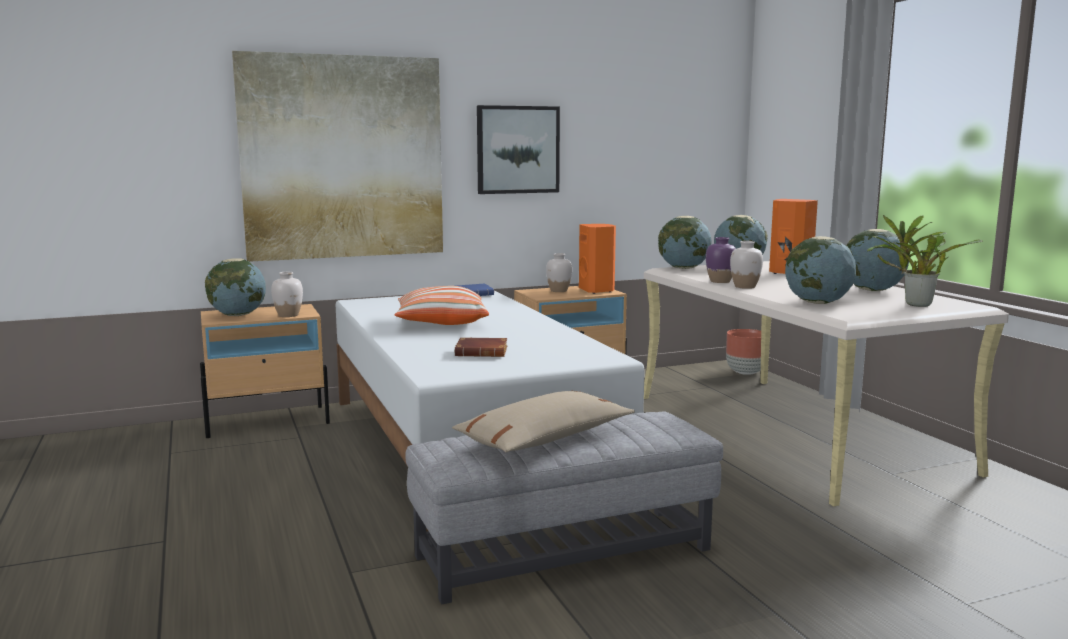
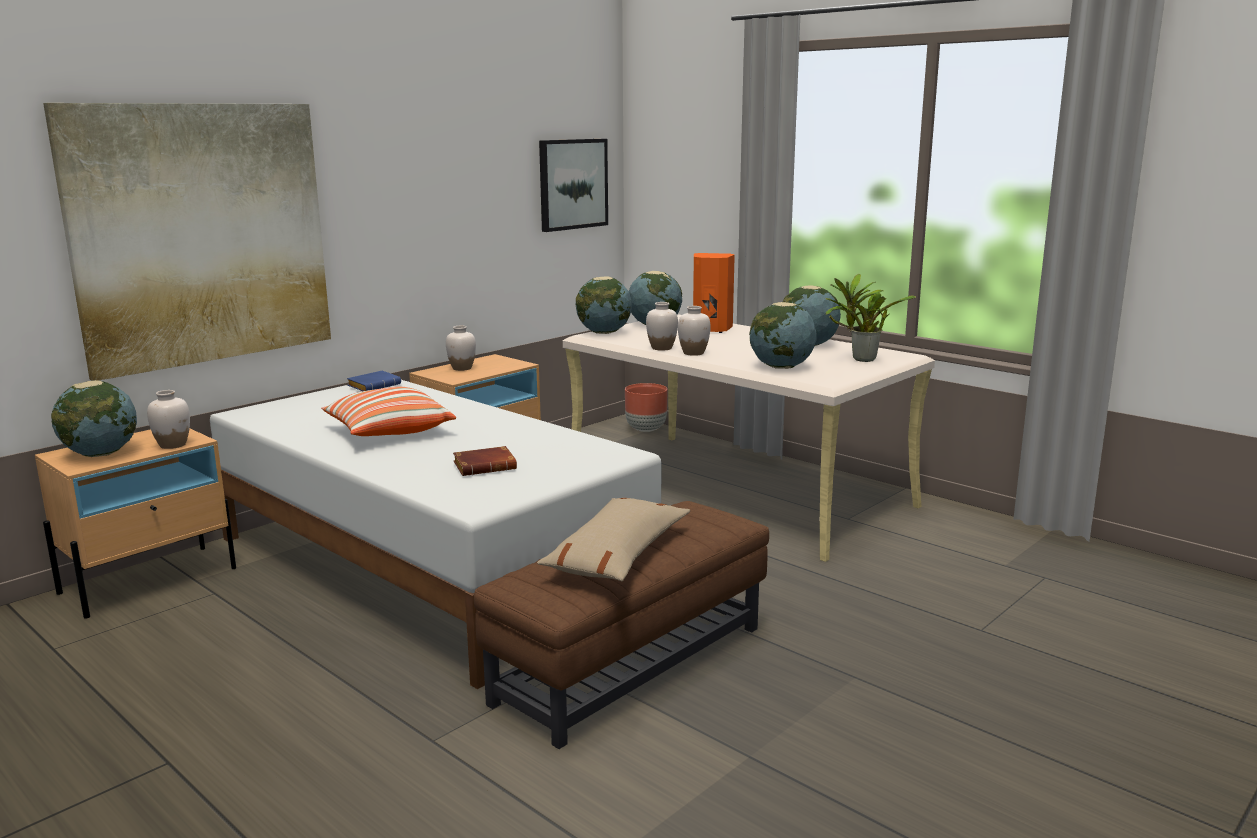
camera: 25 degrees left, 5 degrees up
(517, 149) = (401, 209): picture -> picture (572, 184)
(564, 553) = (630, 664): grey ottoman -> brown ottoman
(597, 291) = (504, 363): orange speaker -> none
(720, 281) = (661, 348): purple vase -> white vase

